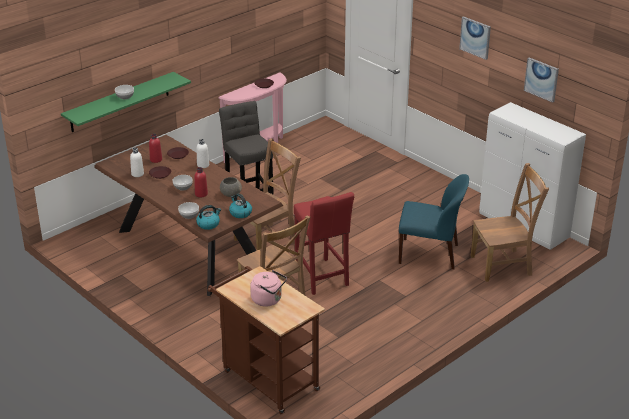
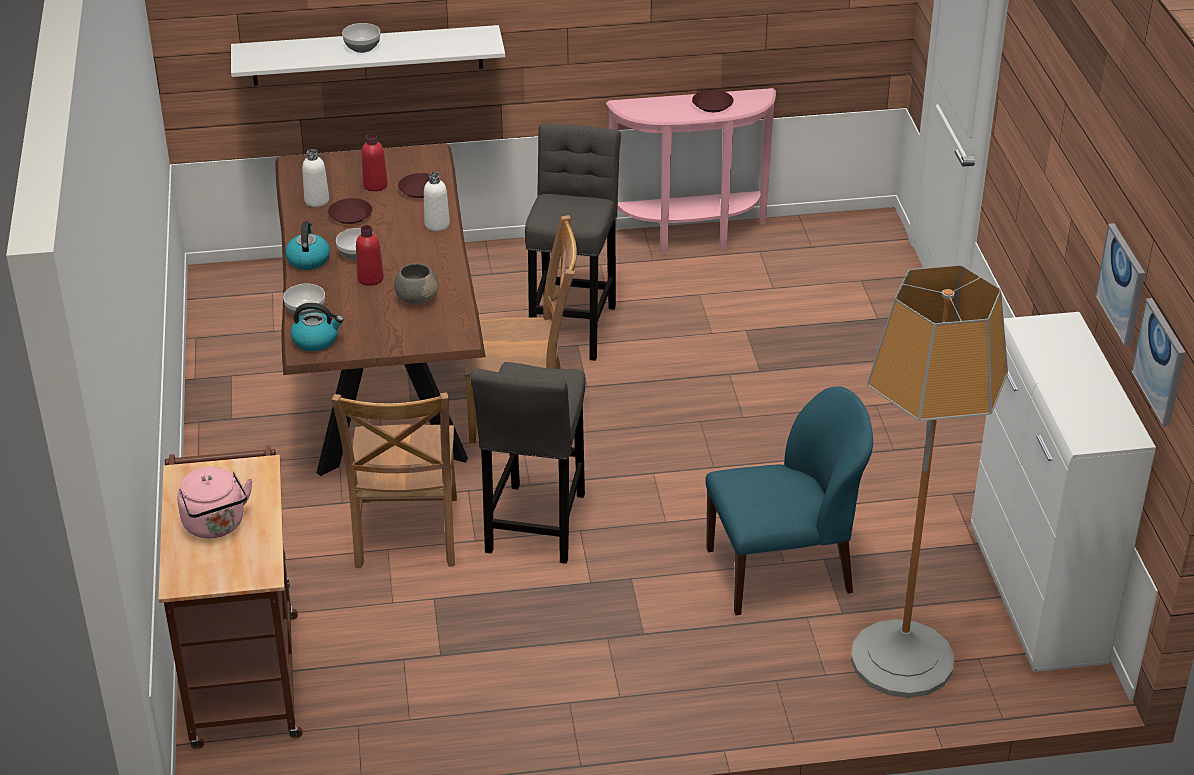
camera: 35 degrees right, 5 degrees up
(120, 102) = (367, 55): green shelf -> white shelf
(240, 213) = (390, 341): kettle -> kettle (308, 259)
(322, 278) = (535, 528): red stool -> grey stool
(430, 254) = (782, 571): blue chair -> blue chair turned 60 degrees counterclockwise
(475, 37) = (1060, 140): picture -> picture (1160, 361)
(503, 265) = (902, 660): brown chair -> floor lamp

